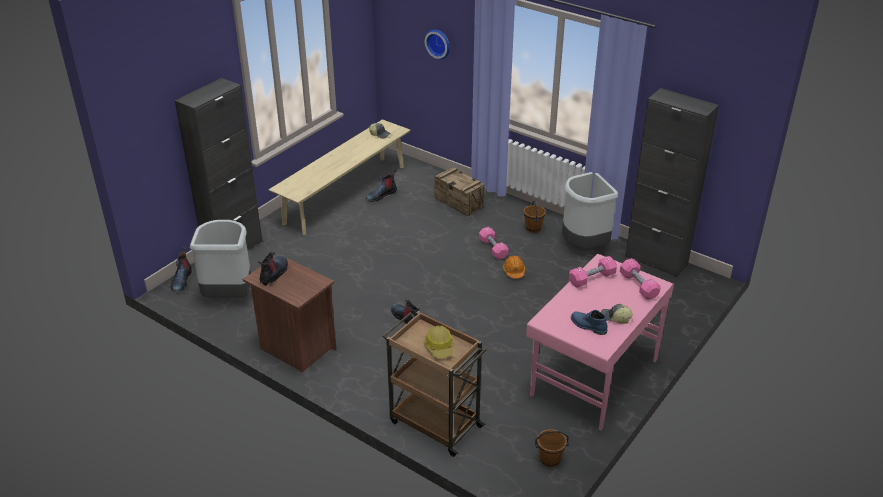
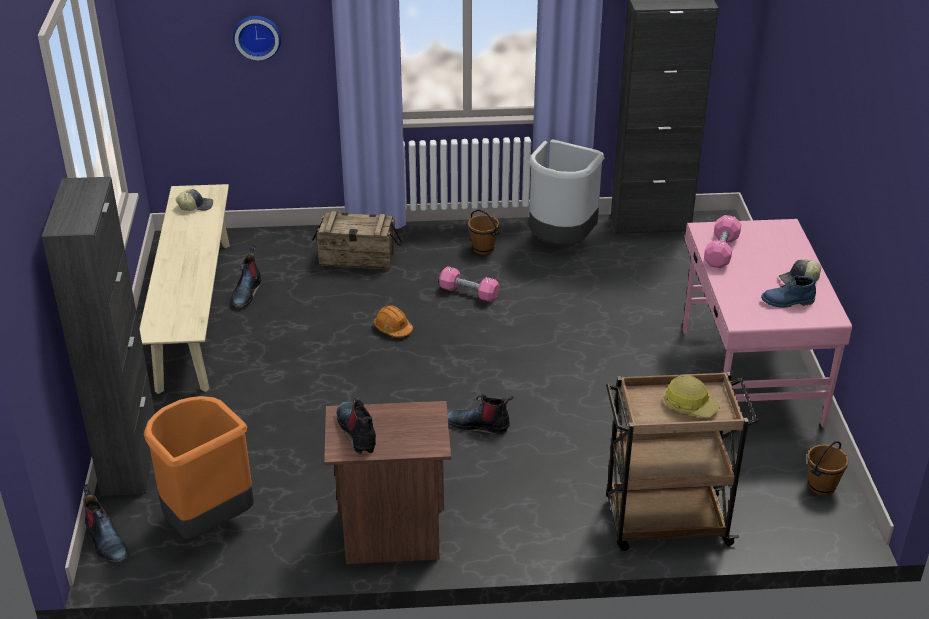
camera: 40 degrees left, 0 degrees up
(229, 295) = (207, 522): grey trash can -> orange trash can
(514, 271) = (525, 307): orange hard hat -> orange hard hat (393, 328)
(638, 286) = (772, 236): pink dumbbell -> none

